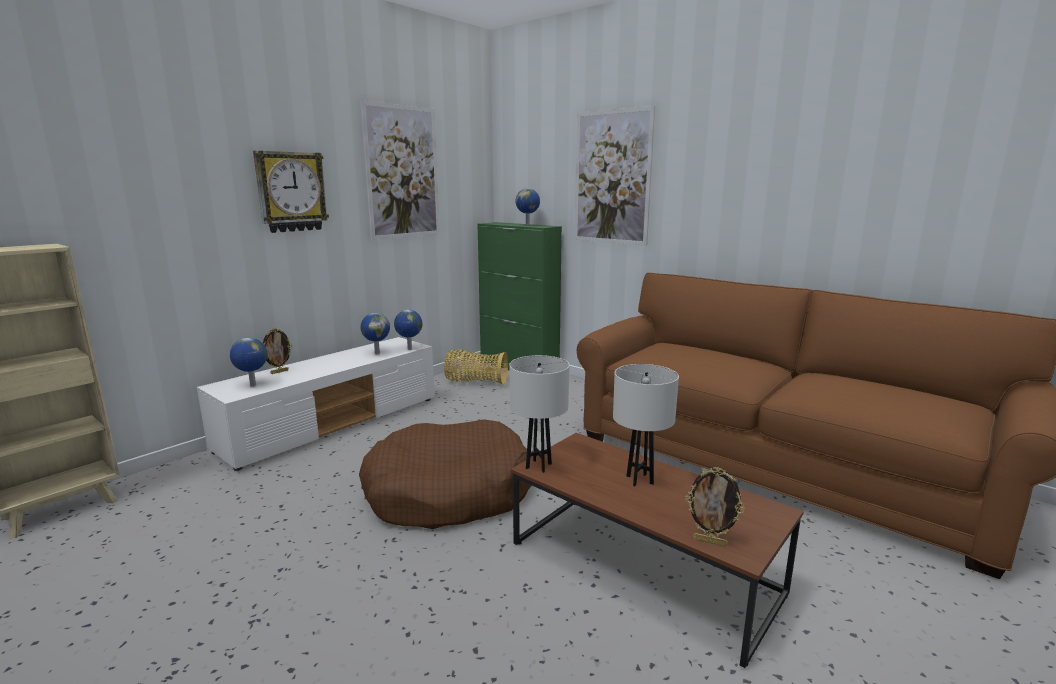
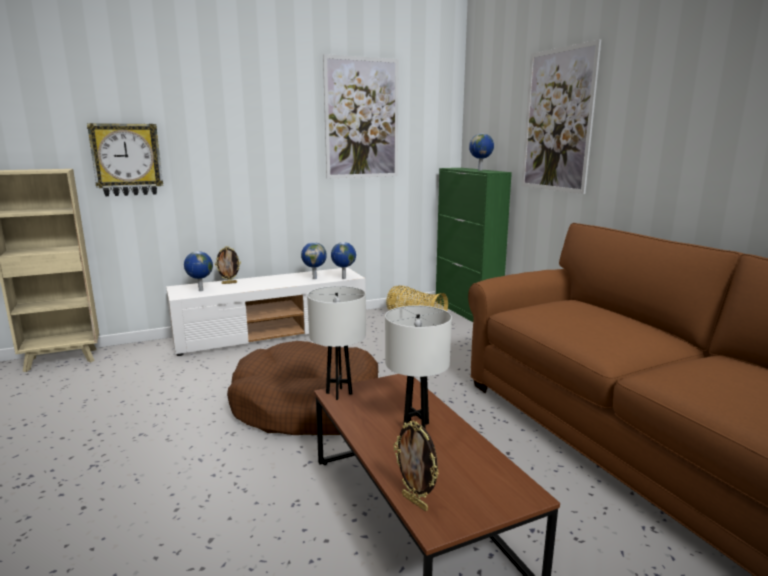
camera: 25 degrees right, 0 degrees up
(291, 192) = (254, 134): wall clock -> wall clock (127, 160)

